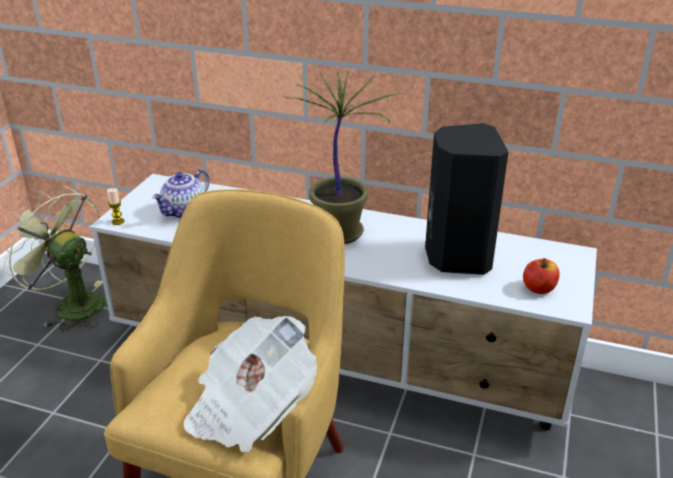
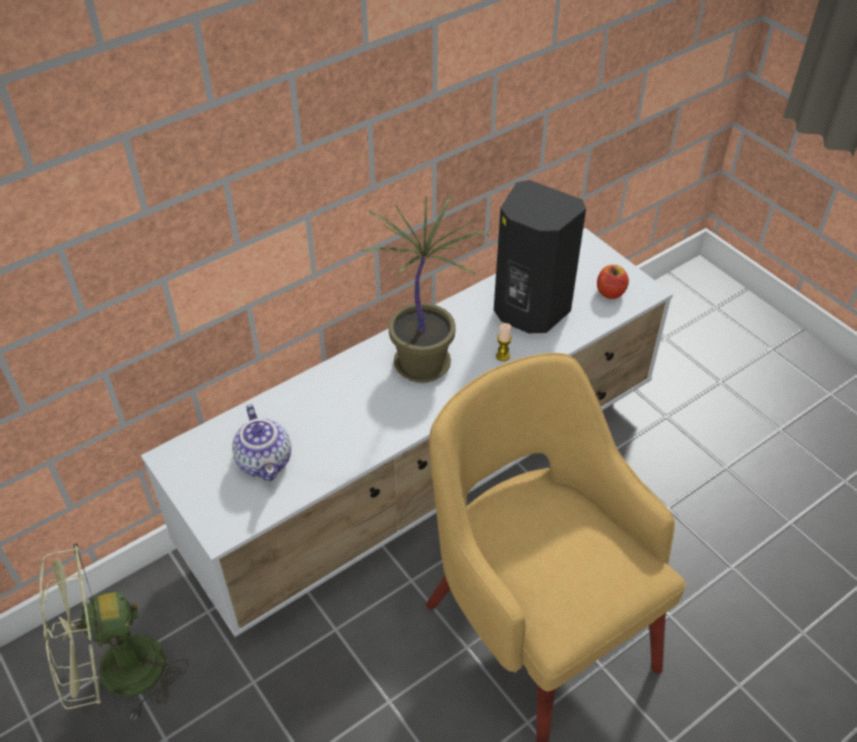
camera: 55 degrees left, 15 degrees up
(118, 221) = (228, 529): candle -> candle (502, 356)
(250, 407) = (610, 551): newspaper -> none

